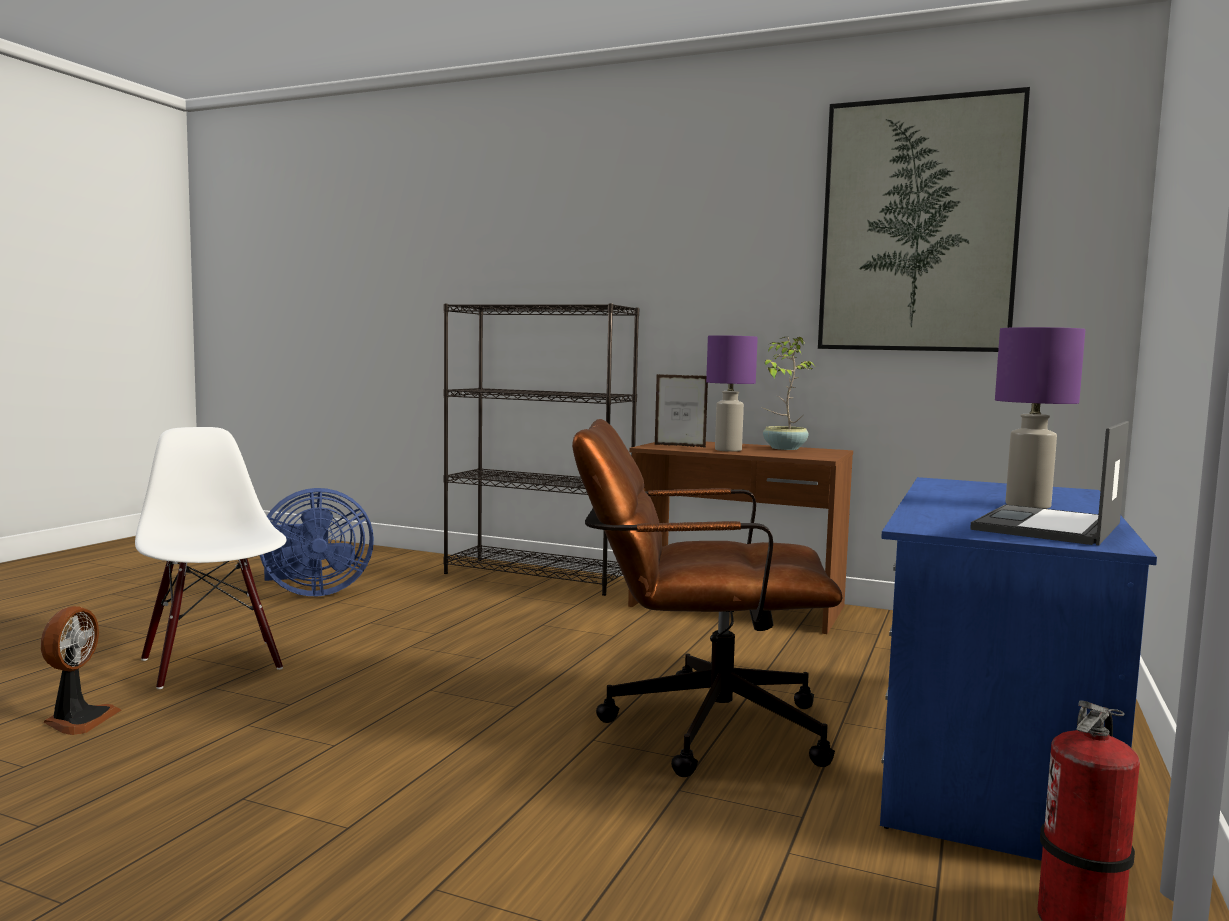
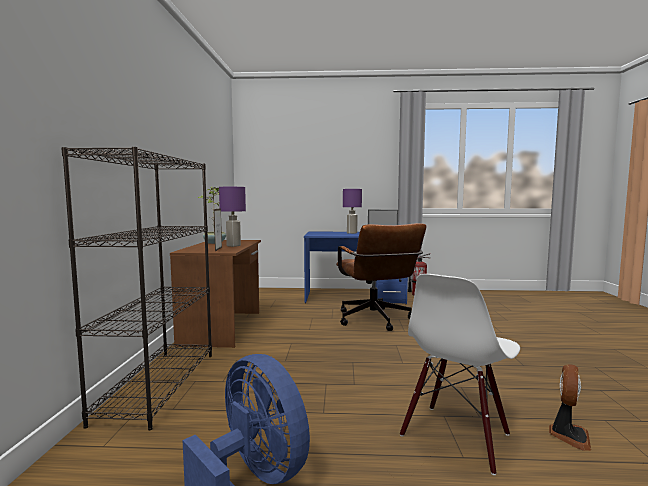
camera: 110 degrees left, 0 degrees up
(78, 720) = (568, 435): fan -> fan turned 135 degrees clockwise
(918, 226) = (210, 138): picture -> none

